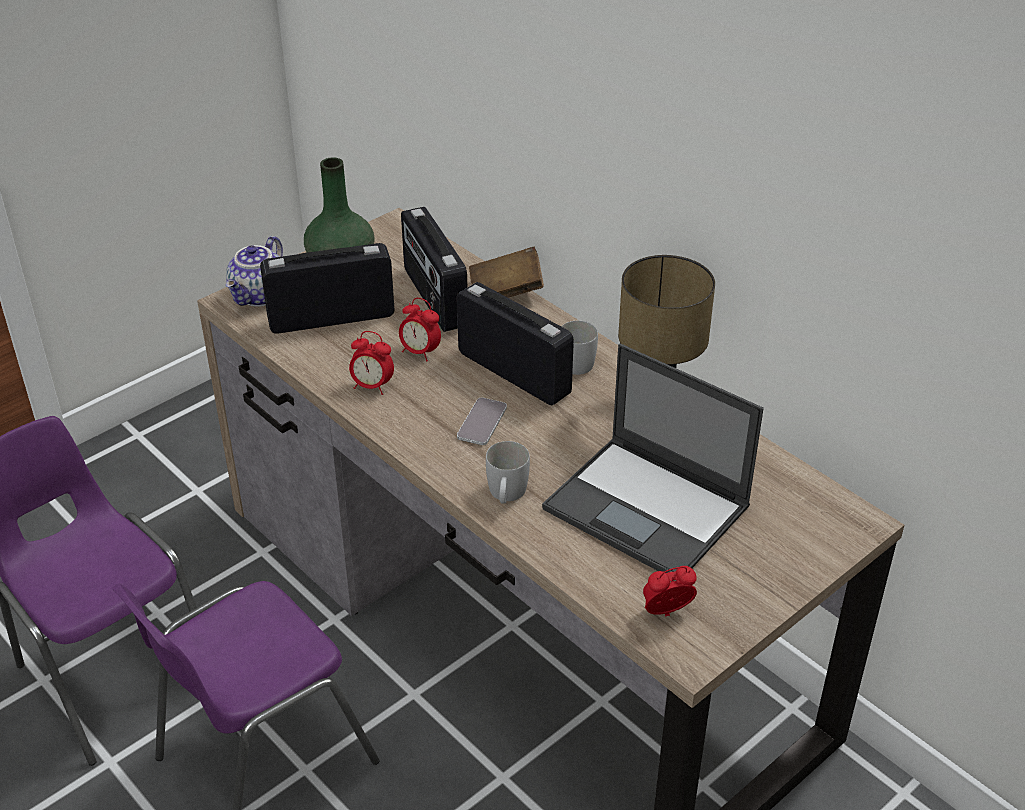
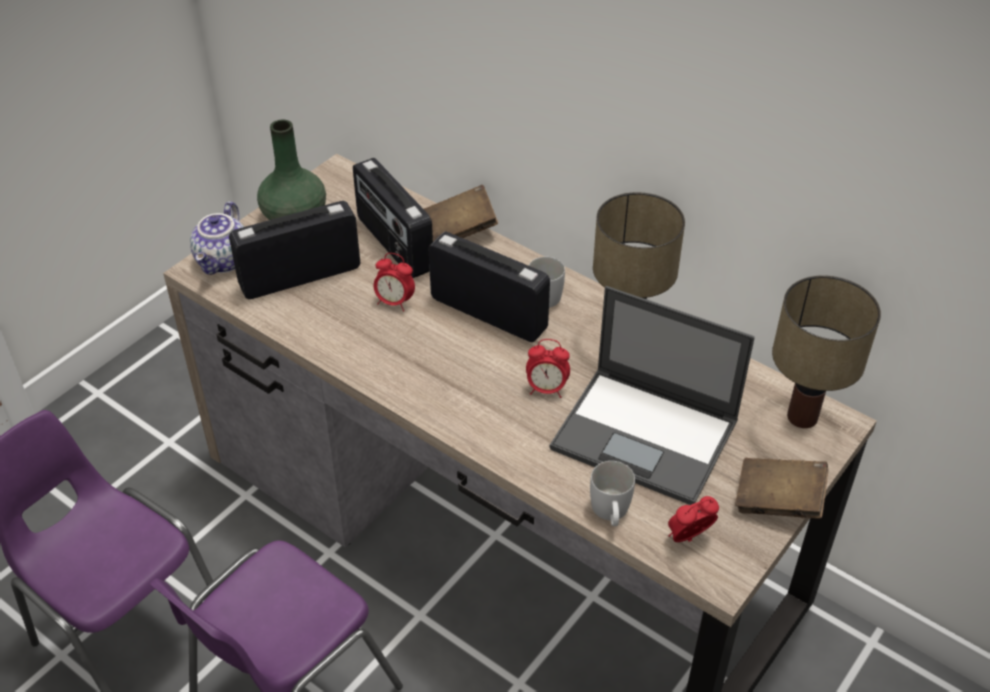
camera: 10 degrees left, 5 degrees up
(372, 386) = (357, 343): alarm clock -> alarm clock (546, 389)
(482, 422) = (471, 368): phone -> none
(506, 495) = (513, 439): white mug -> white mug (610, 513)
(773, 590) = (778, 501): none -> brown book
(821, 510) = (801, 416): none -> table lamp

